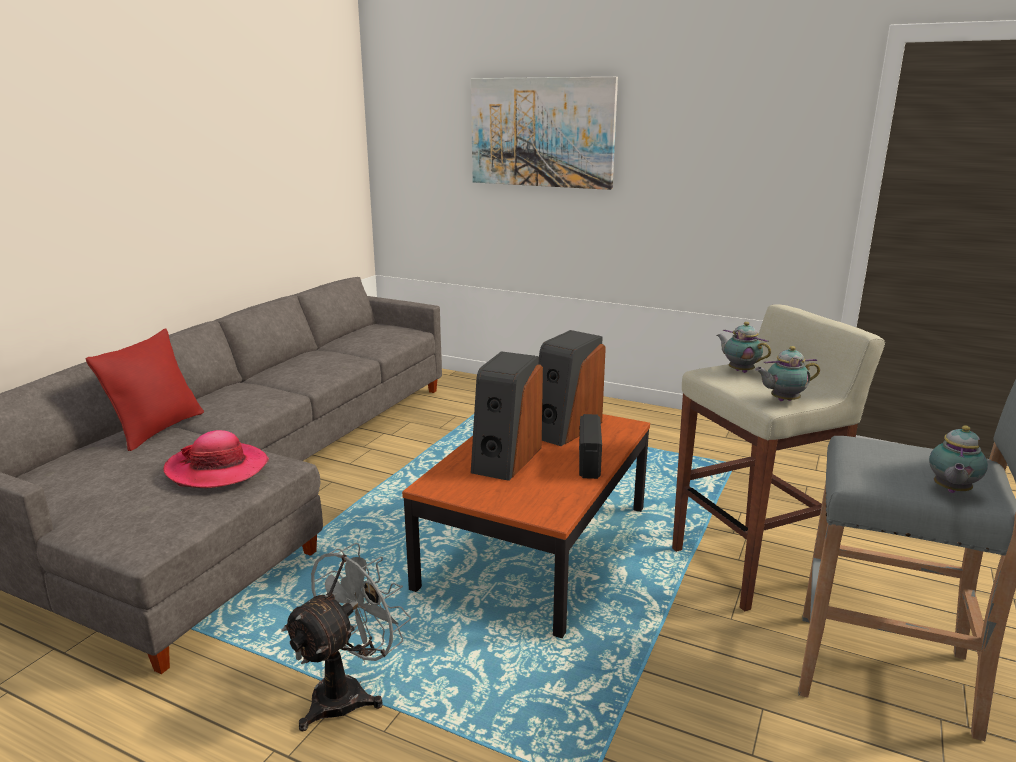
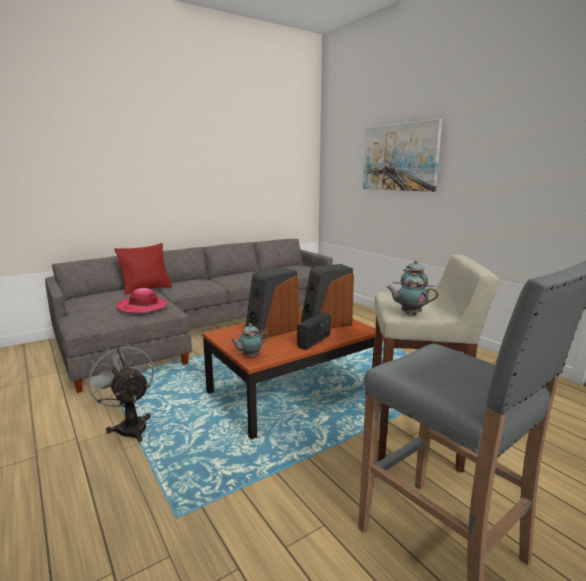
camera: 30 degrees right, 5 degrees down
(349, 692) = (130, 426): grey fan -> grey fan turned 105 degrees counterclockwise
(950, 491) = (454, 389): teapot -> teapot (250, 356)

